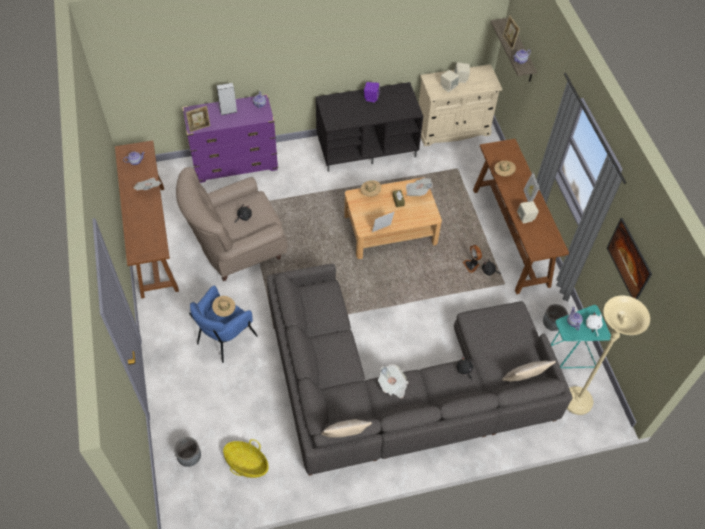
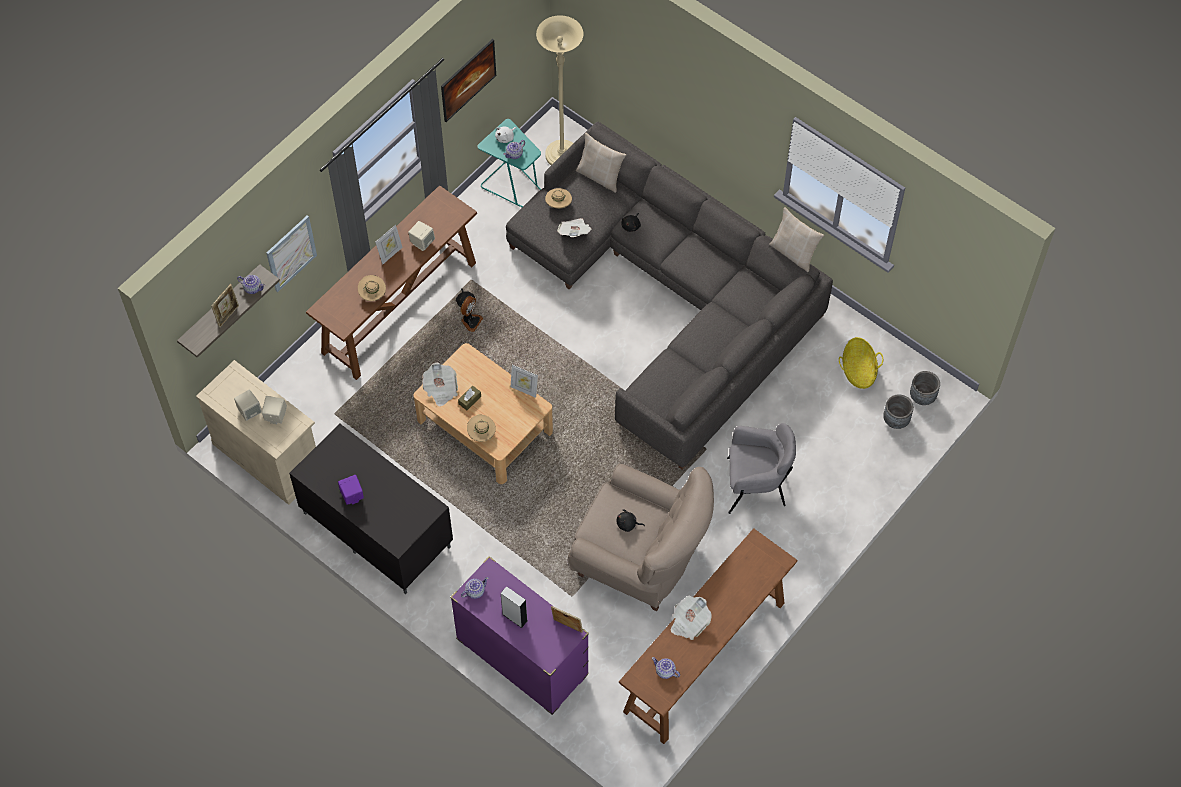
camera: 125 degrees left, 5 degrees up
(224, 311) = (749, 464): beige hat -> beige hat (558, 204)
(225, 338) = (756, 485): blue armchair -> grey armchair
(393, 385) = (699, 270): newspaper -> newspaper (574, 232)
(543, 106) = (291, 253): none -> picture
(552, 324) = (489, 215): grey planter -> grey planter (922, 396)

